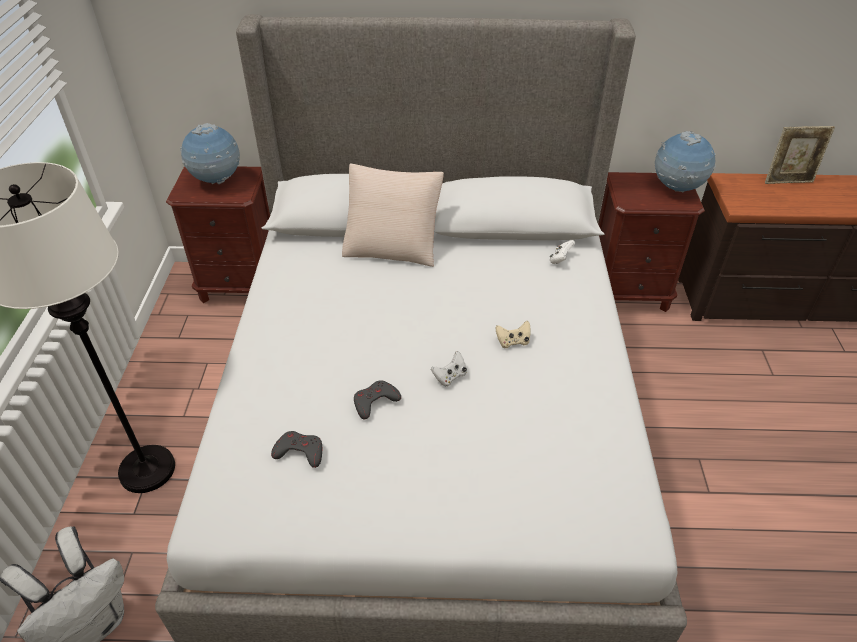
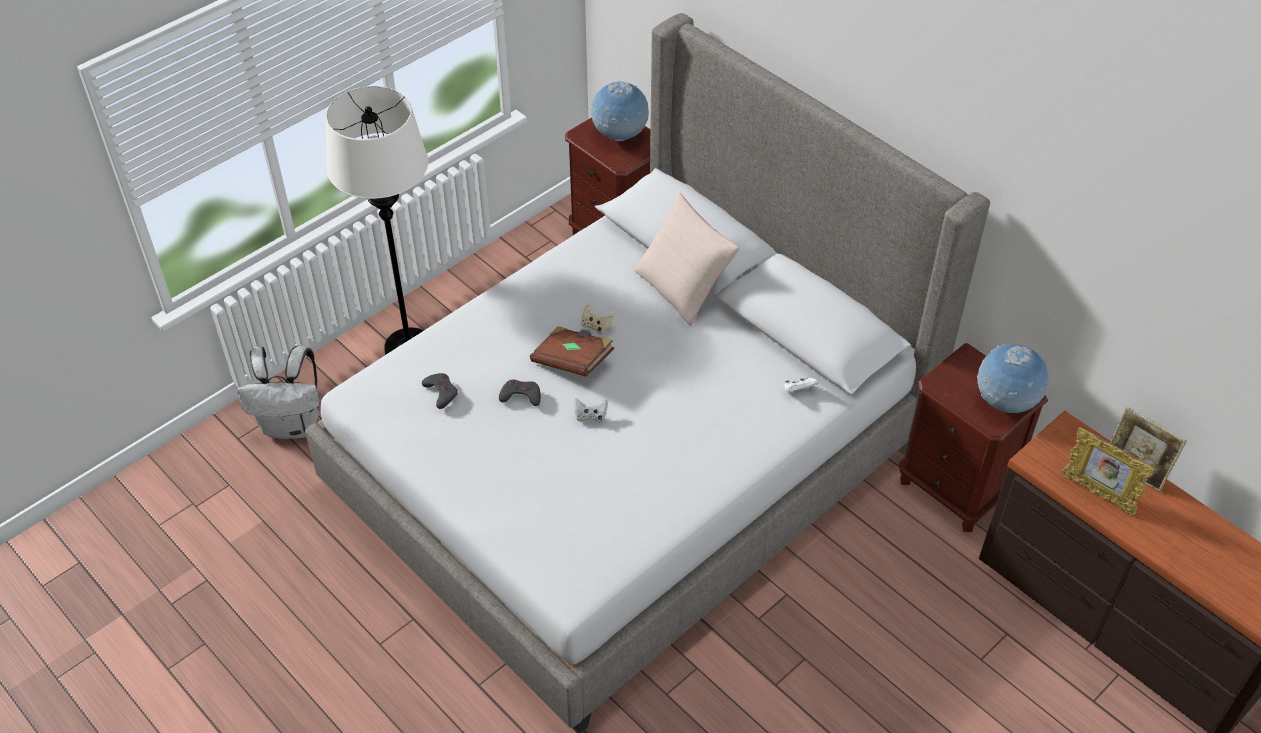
camera: 45 degrees right, 5 degrees up
(381, 346) = (573, 361): none -> brown book
(513, 342) = (666, 425): beige game controller -> beige game controller (596, 326)
(793, 202) = (1098, 494): none -> picture frame

